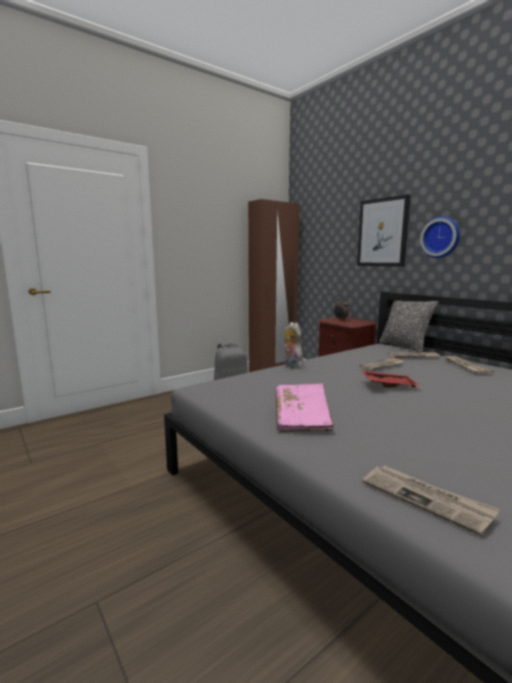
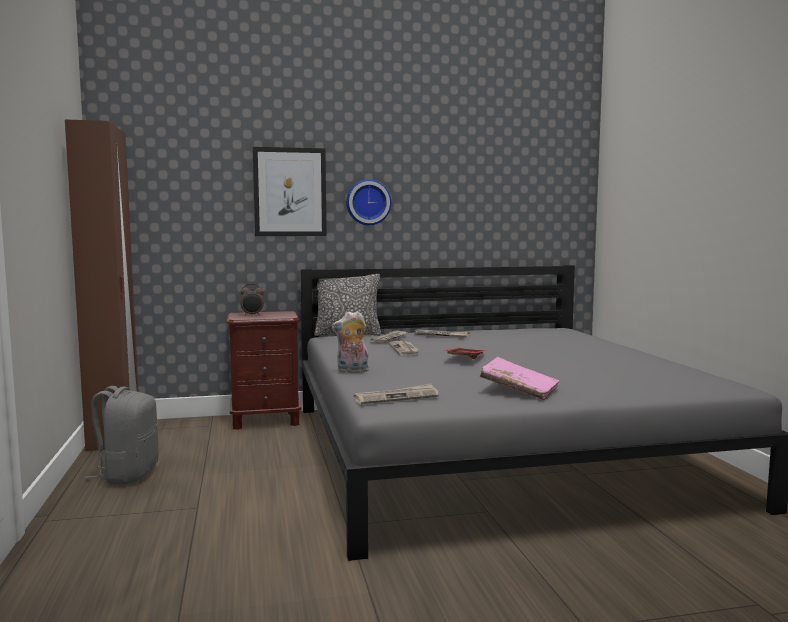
camera: 65 degrees left, 5 degrees down
(426, 499) = (666, 389): newspaper -> newspaper (396, 397)

